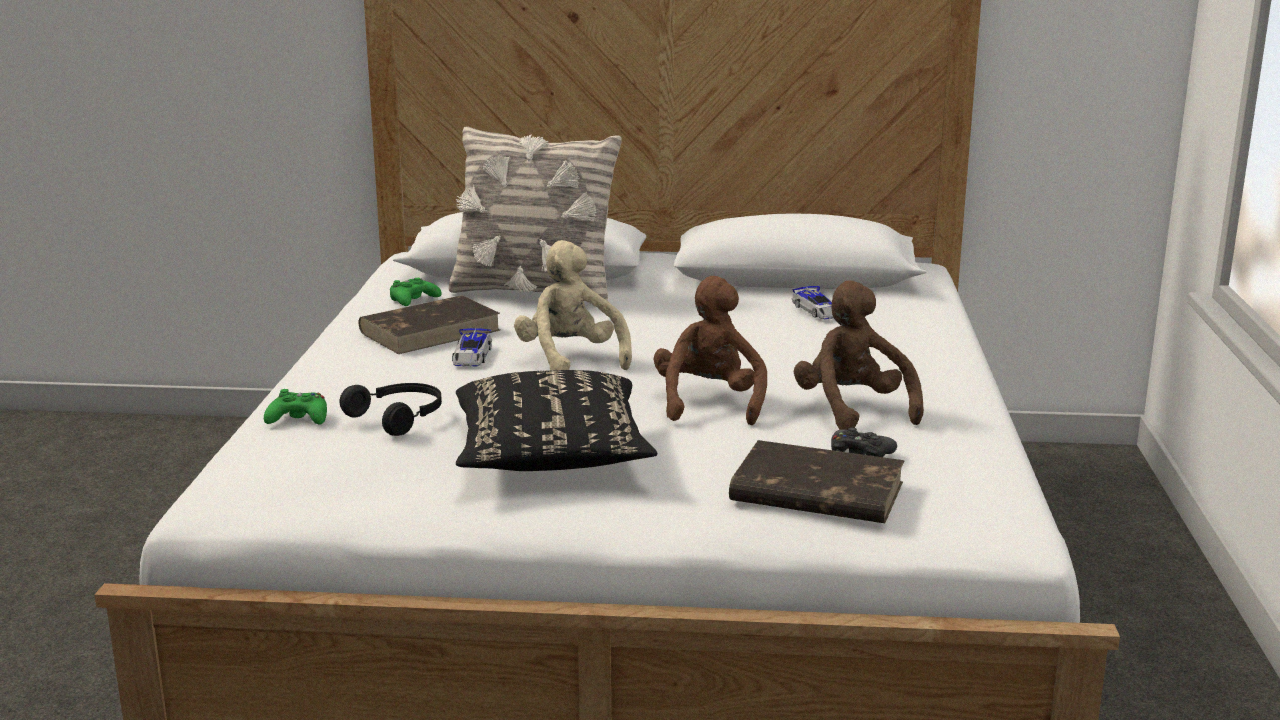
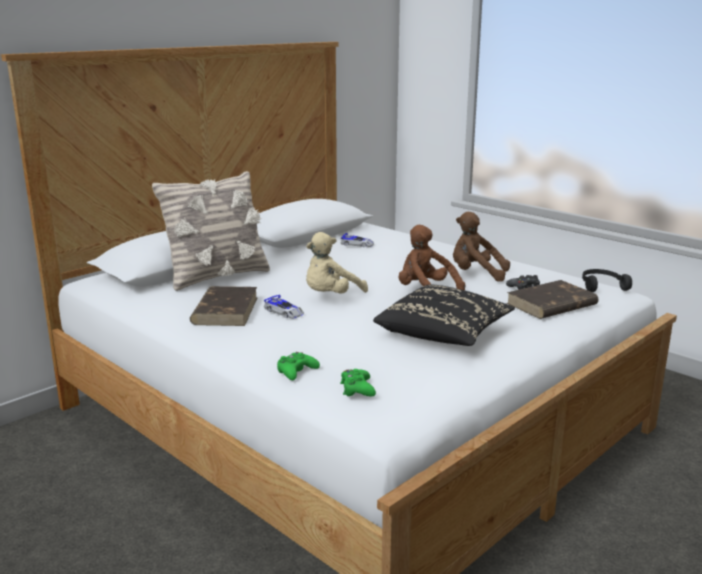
camera: 50 degrees left, 0 degrees up
(399, 417) = (350, 347): black headphones -> black headphones (601, 286)
(413, 300) = (166, 301): green game controller -> green game controller (357, 389)
(570, 359) = (331, 296): beige plush toy -> beige plush toy turned 60 degrees counterclockwise

